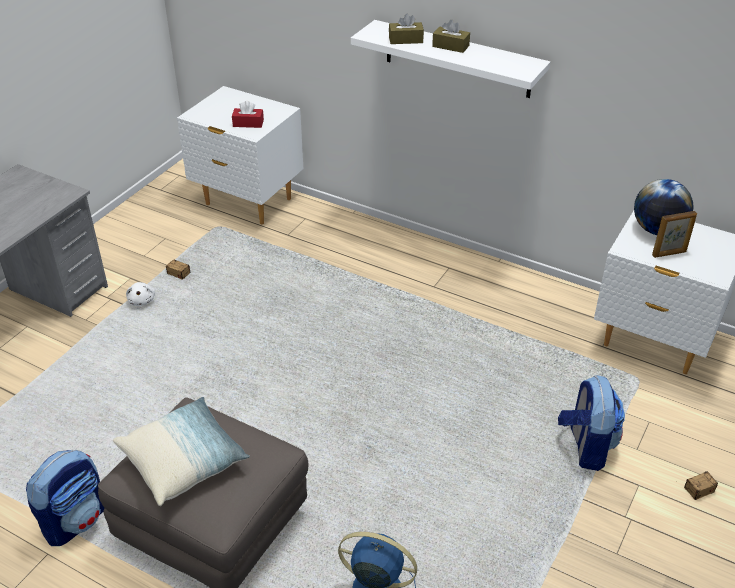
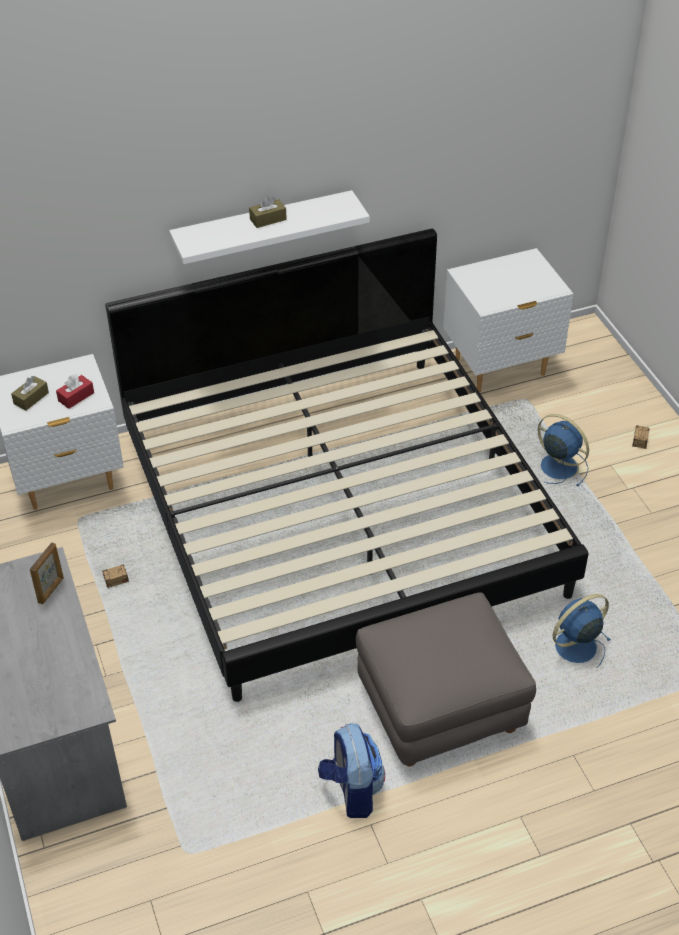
camera: 50 degrees left, 5 degrees up
(142, 300) = (124, 623): white plush toy -> none
(183, 461) = (437, 659): pillow -> none
(367, 342) = (339, 511): none -> bed
(405, 40) = (227, 234): brown tissue box -> brown tissue box (31, 398)
(586, 446) = (557, 466): backpack -> blue fan
(657, 230) = (483, 279): globe -> none
(669, 254) = (513, 291): picture frame -> picture frame (51, 590)

